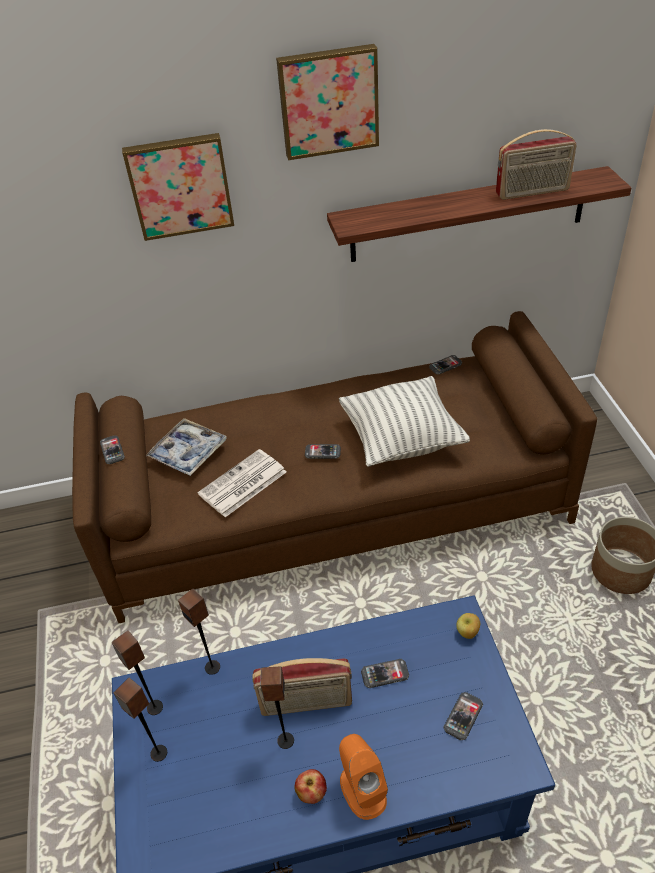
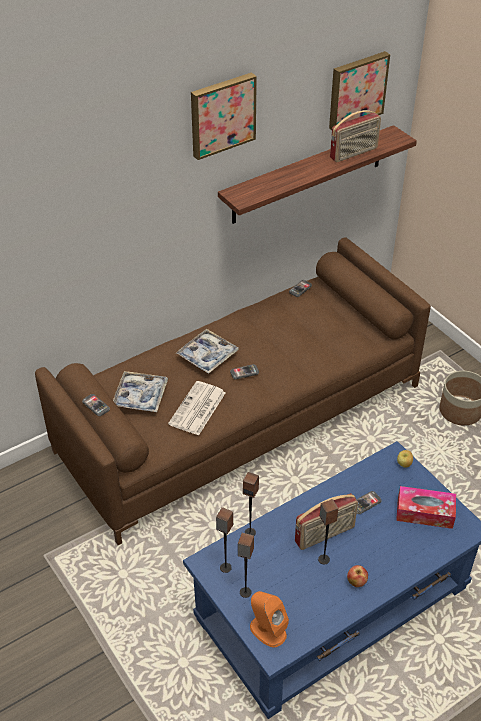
camera: 25 degrees left, 0 degrees up
(180, 185) = (121, 191): picture -> picture (356, 90)
(290, 422) = (207, 355): none -> tray
(362, 789) = (385, 570): orange speaker -> orange speaker (267, 630)
(402, 440) = (296, 350): pillow -> none
(463, 716) = (424, 513): phone -> tissue box

